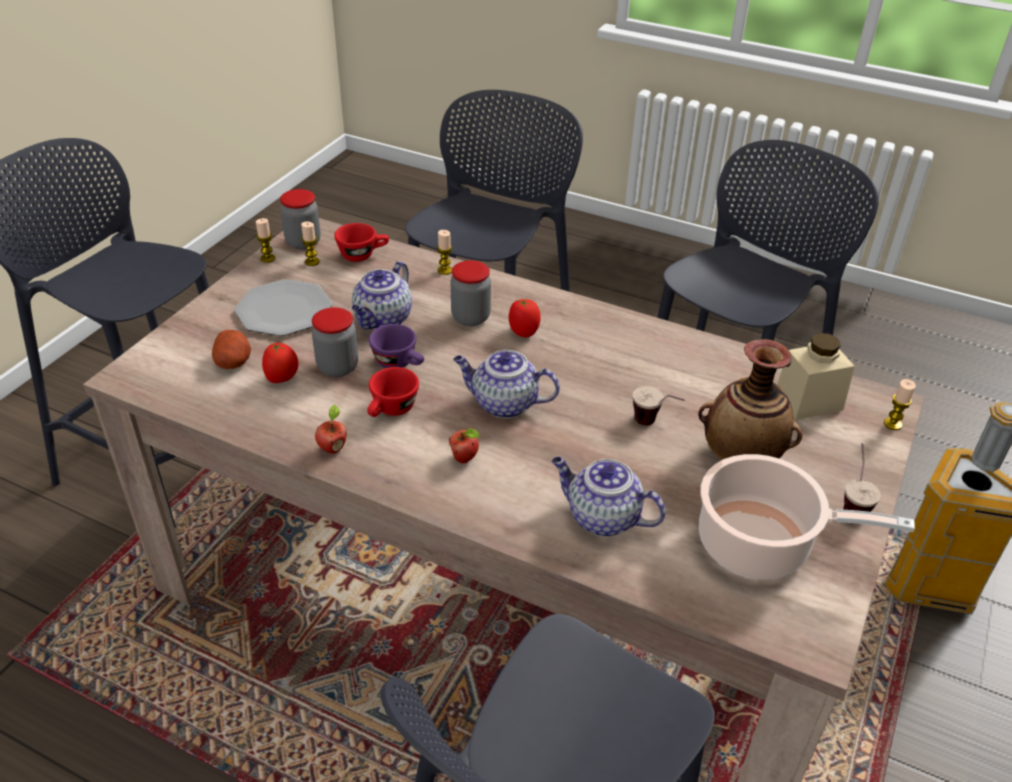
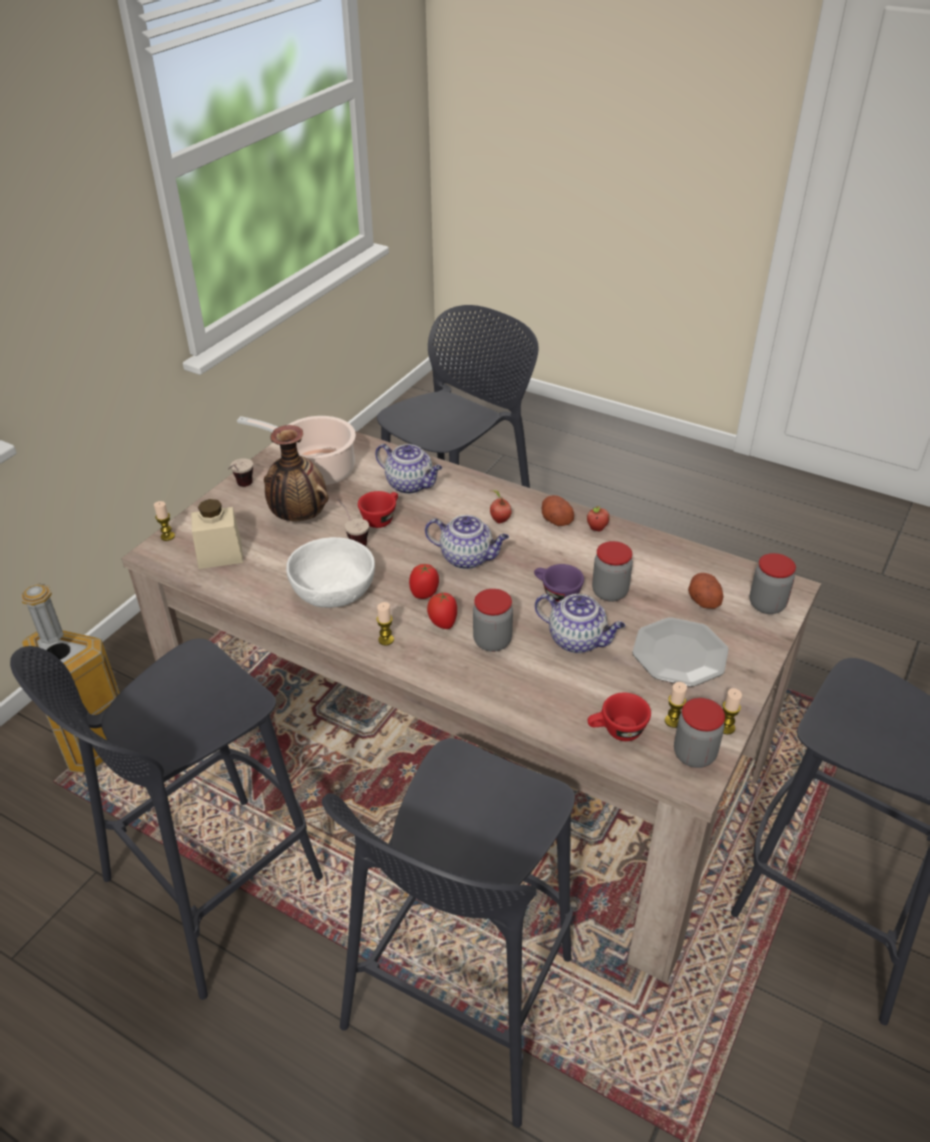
camera: 175 degrees left, 0 degrees up
(165, 357) = (766, 605): none -> jar
(282, 379) = (654, 583): tomato -> tomato (424, 593)
(383, 320) = (578, 640): teapot -> teapot turned 90 degrees clockwise
(386, 462) = (555, 519): none -> potato
(391, 411) = (557, 555): red cup -> red cup (381, 518)
(445, 270) = (520, 704): candle -> candle (386, 640)
(652, 363) = (333, 589): none -> white bowl

